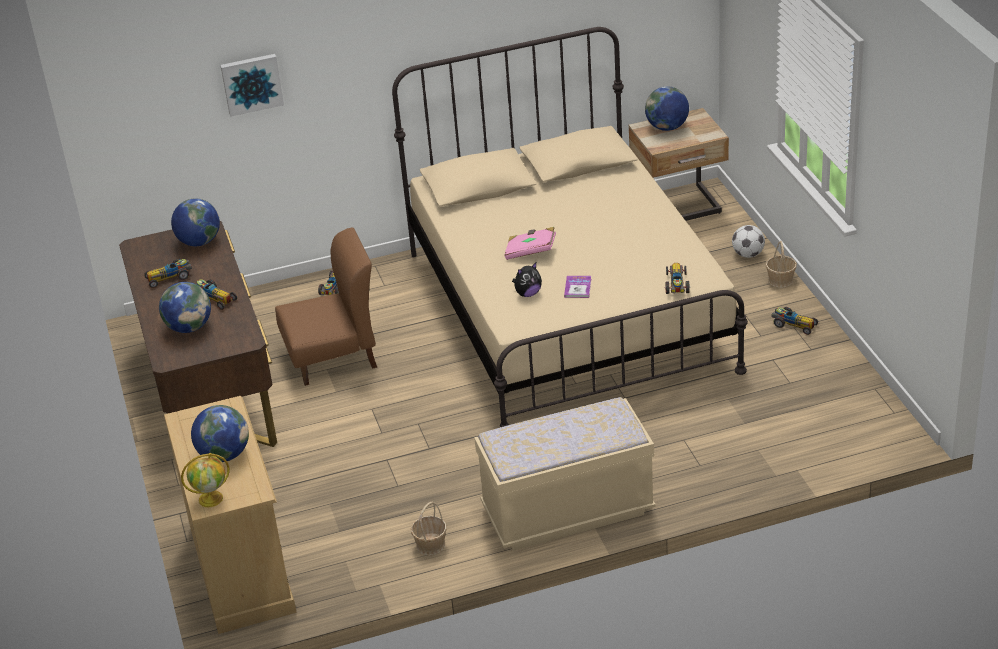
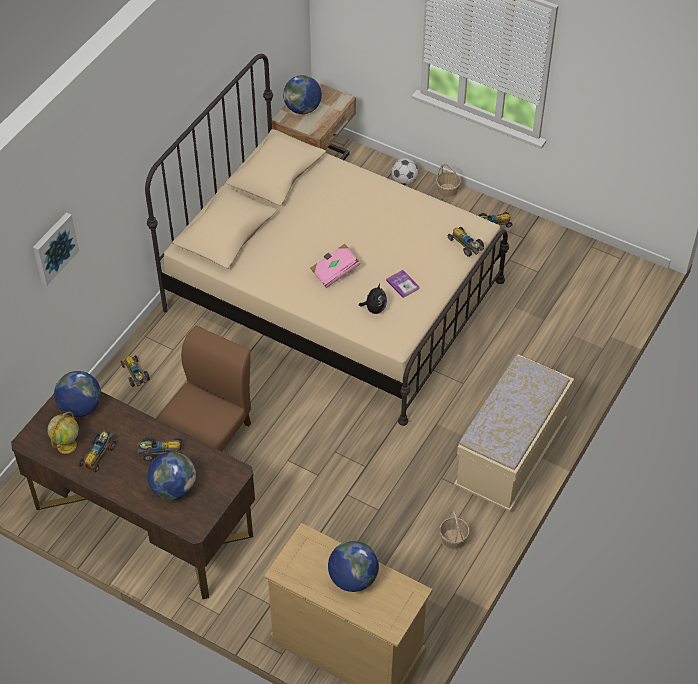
camera: 45 degrees left, 15 degrees up
(211, 498) = (389, 619): globe -> globe (67, 445)

